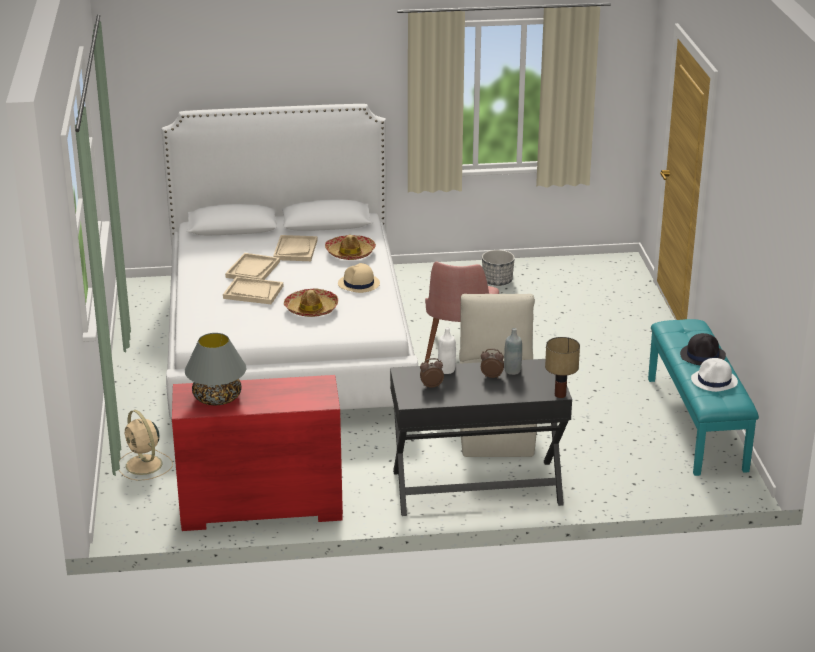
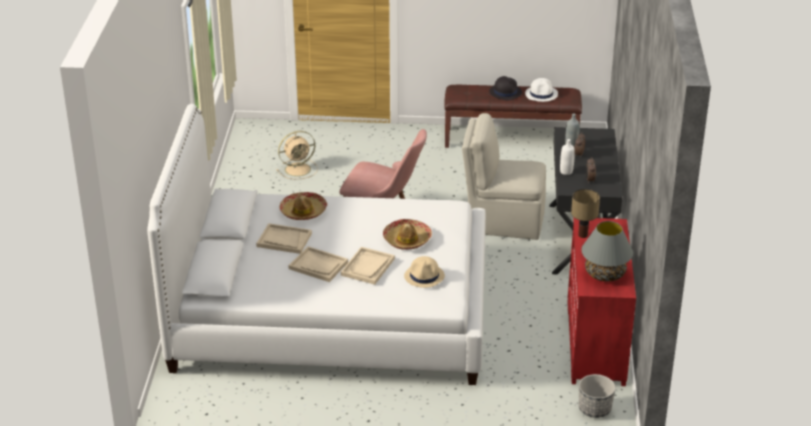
camera: 80 degrees left, 5 degrees up
(144, 465) = (523, 404): beige fan -> beige fan (299, 169)
(358, 284) = (367, 212): beige hat -> beige hat (424, 276)
(497, 281) = (258, 190): planter -> planter (594, 409)
(560, 394) = (607, 132): table lamp -> table lamp (582, 235)
(697, 423) = (511, 139): turquoise bench -> brown bench

